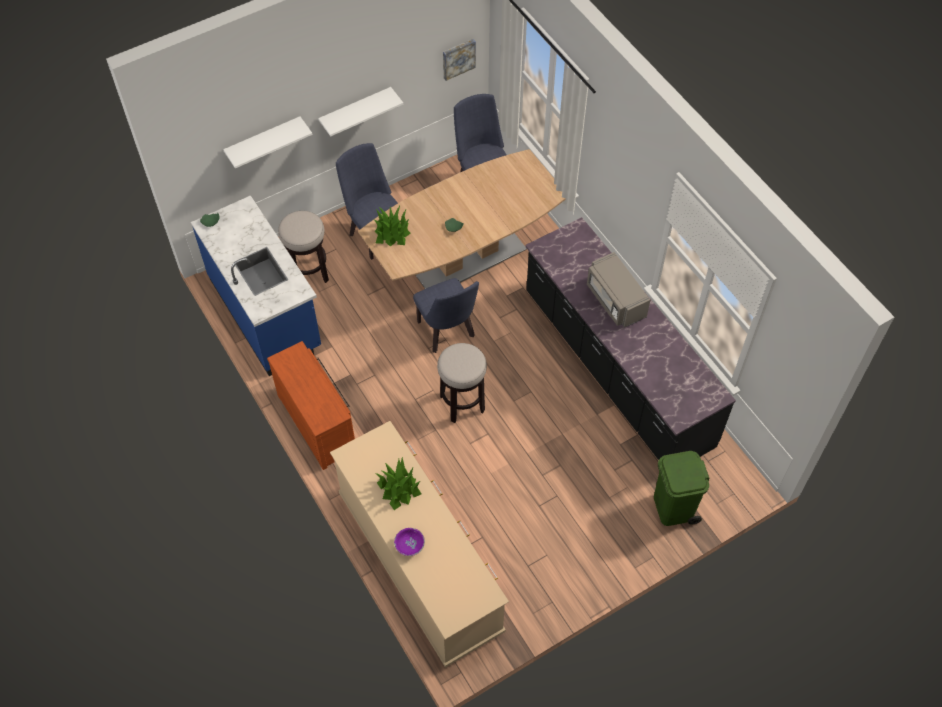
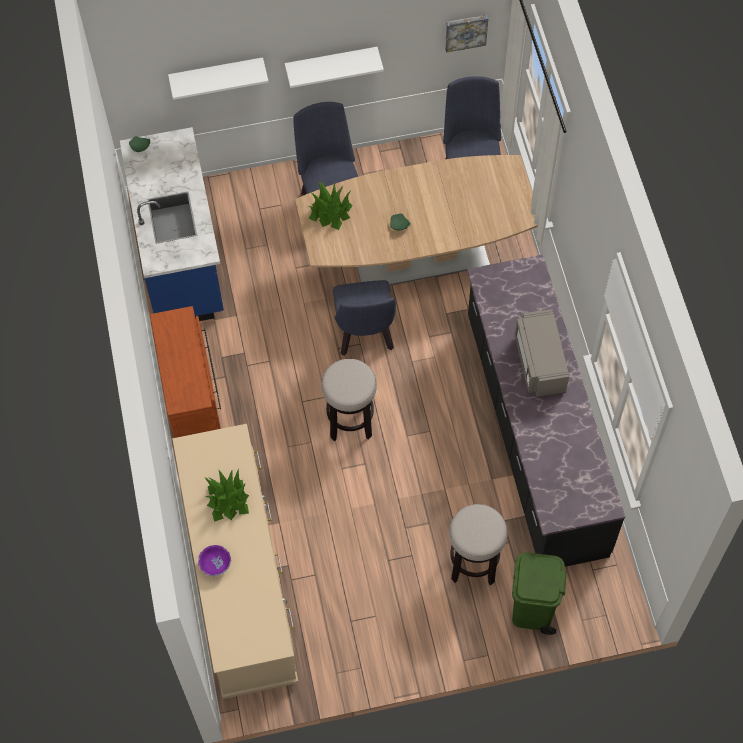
camera: 20 degrees right, 5 degrees up
(309, 272) = (242, 223): stool -> stool (473, 563)

